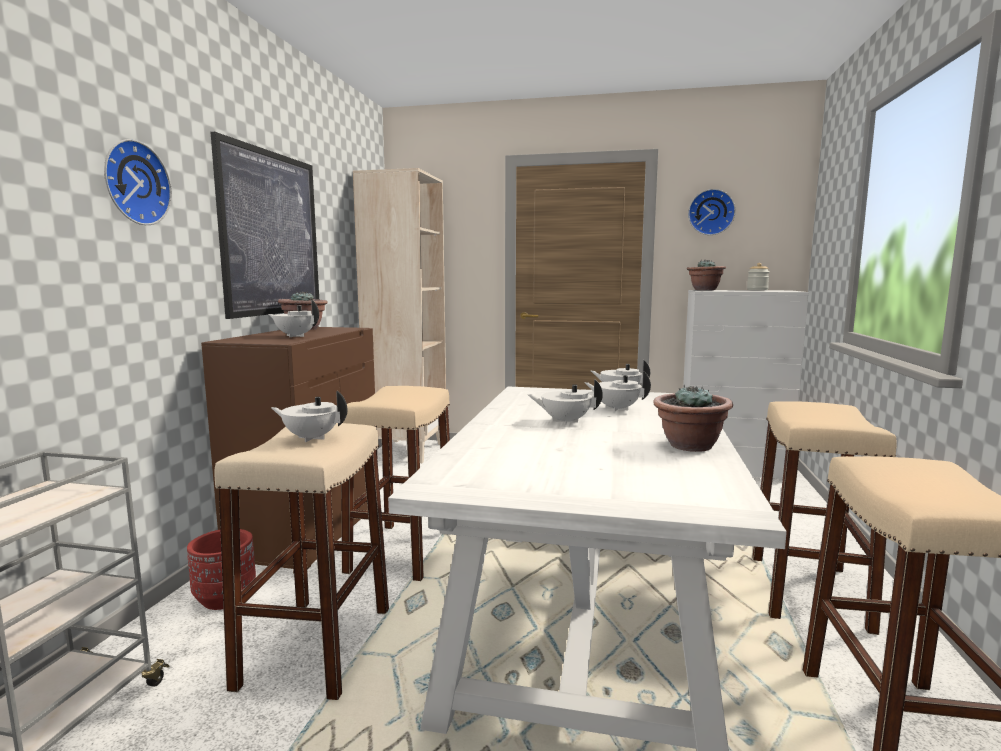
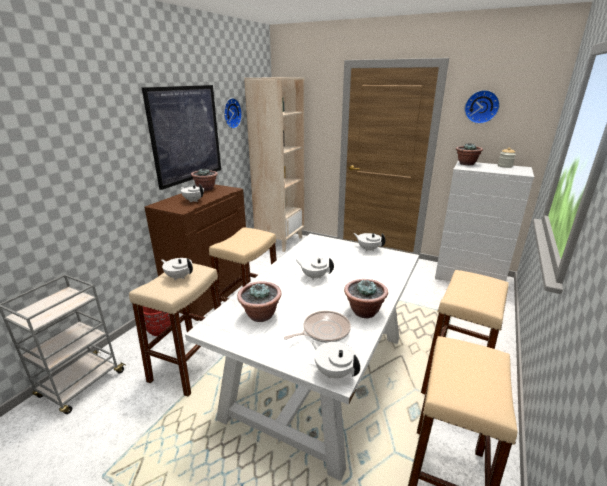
camera: 15 degrees right, 15 degrees up
(134, 183) = (97, 132): wall clock -> wall clock (231, 113)
(518, 464) = (260, 315): none -> potted plant
(616, 409) = (353, 266): white teapot -> white teapot (334, 372)
(649, 469) = (323, 331): none -> frying pan

